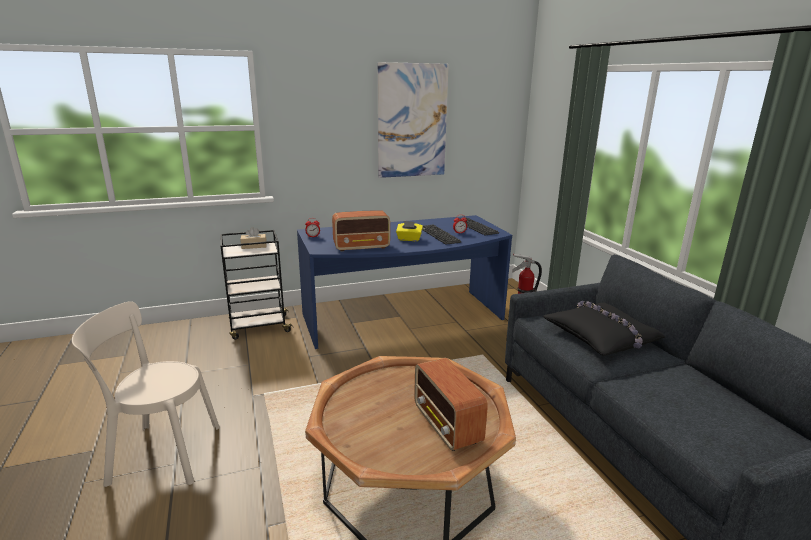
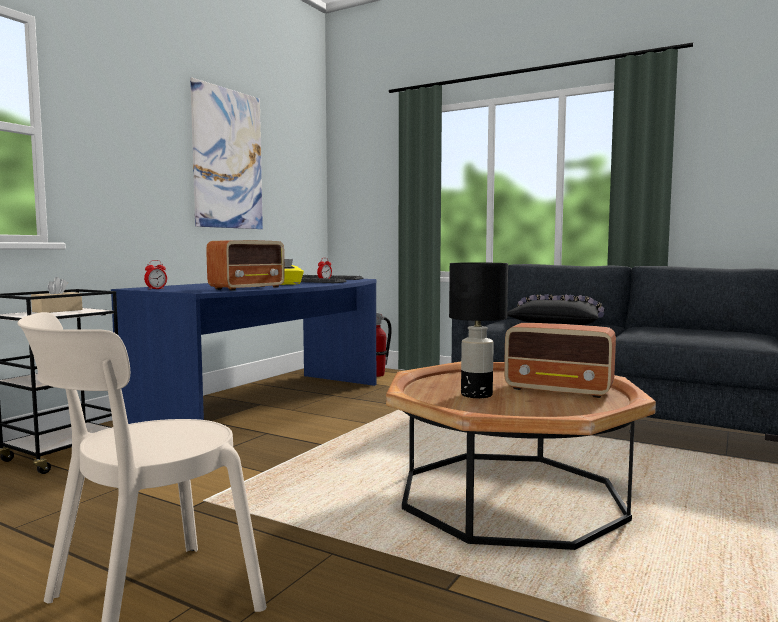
camera: 40 degrees left, 15 degrees down
(383, 404) = (477, 395): none -> black table lamp

